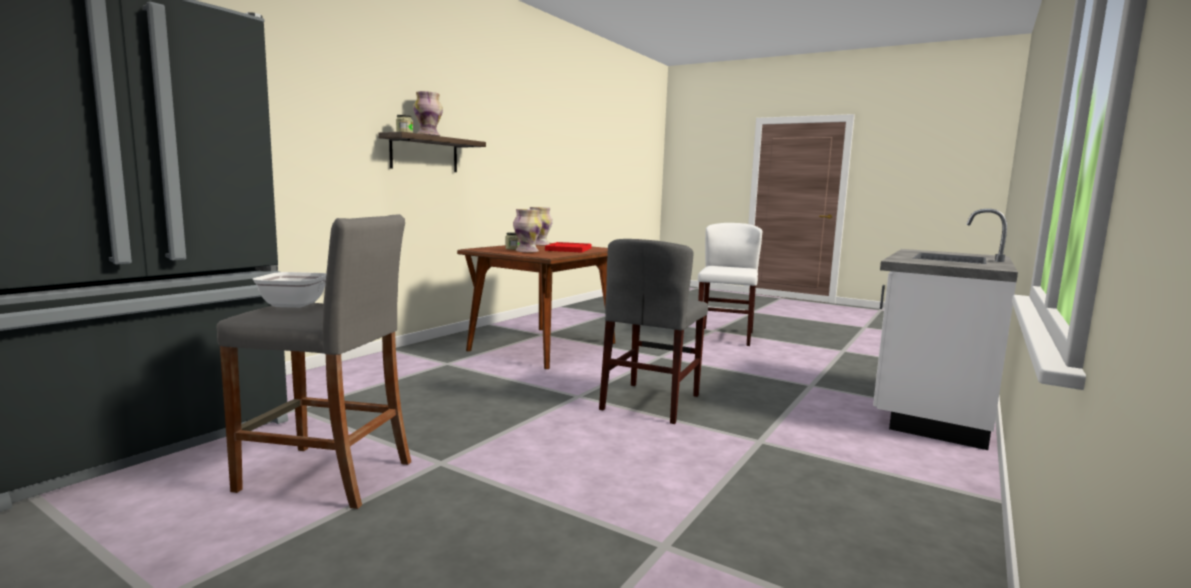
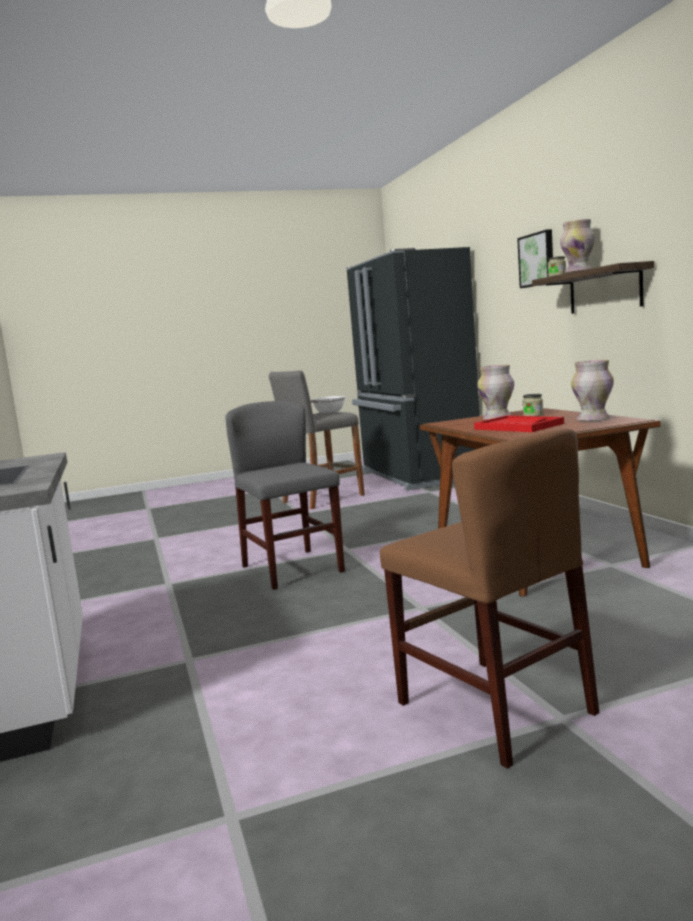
camera: 130 degrees right, 0 degrees up
(342, 103) = (537, 259): none -> picture
(725, 336) = (494, 708): white chair -> brown chair

